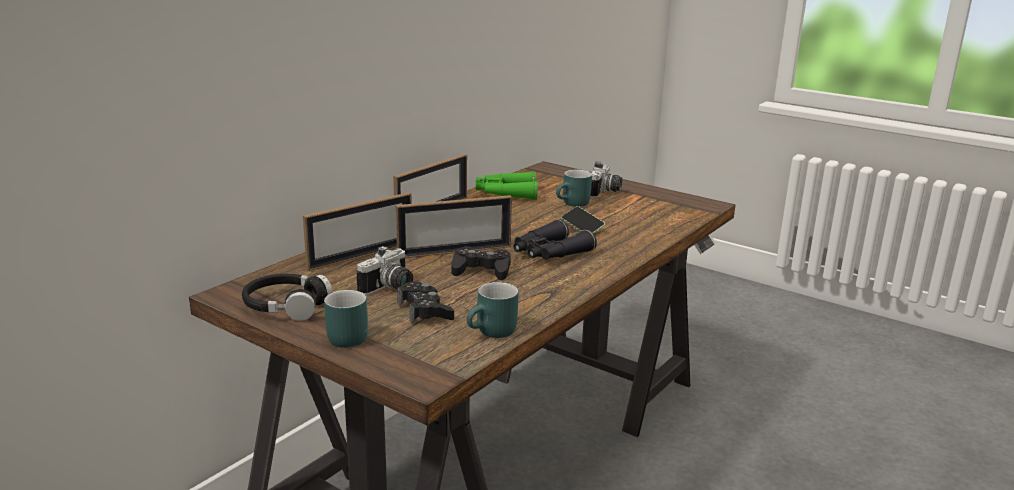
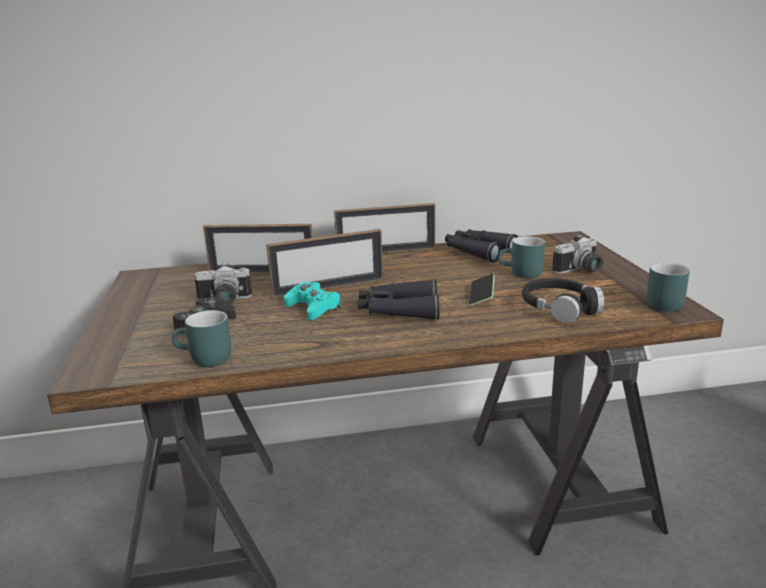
camera: 45 degrees right, 0 degrees up
(286, 306) = (144, 293): black headphones -> black headphones (559, 309)
(342, 337) = (120, 325): turquoise mug -> turquoise mug (660, 303)
(454, 251) = (328, 287): picture frame -> picture frame turned 45 degrees counterclockwise
(481, 270) = (313, 308): black game controller -> turquoise game controller
(505, 194) = (477, 251): green binoculars -> black binoculars

